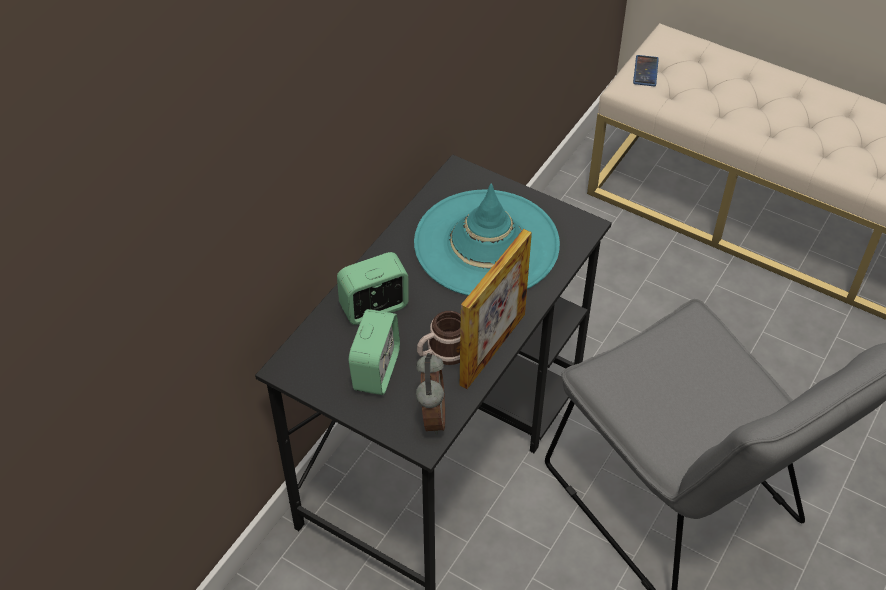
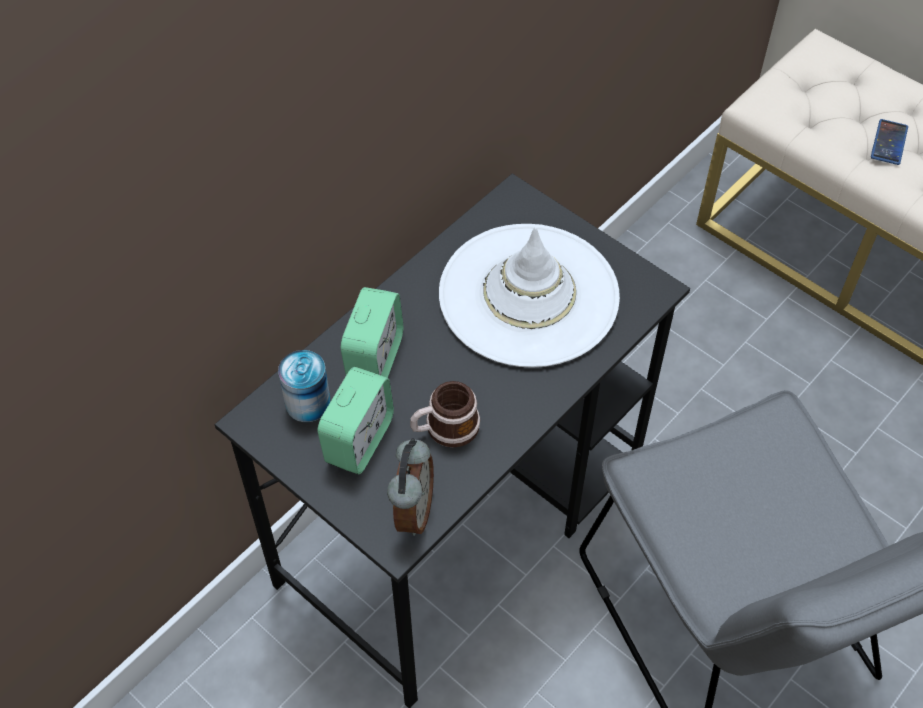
camera: 10 degrees right, 5 degrees up
(328, 348) = (308, 403): none -> can
(374, 308) = (375, 359): alarm clock -> alarm clock turned 120 degrees clockwise
(486, 244) = (529, 295): turquoise hat -> white hat
(493, 349) = (507, 434): picture frame -> none
(645, 71) = (784, 89): phone -> phone (889, 142)

